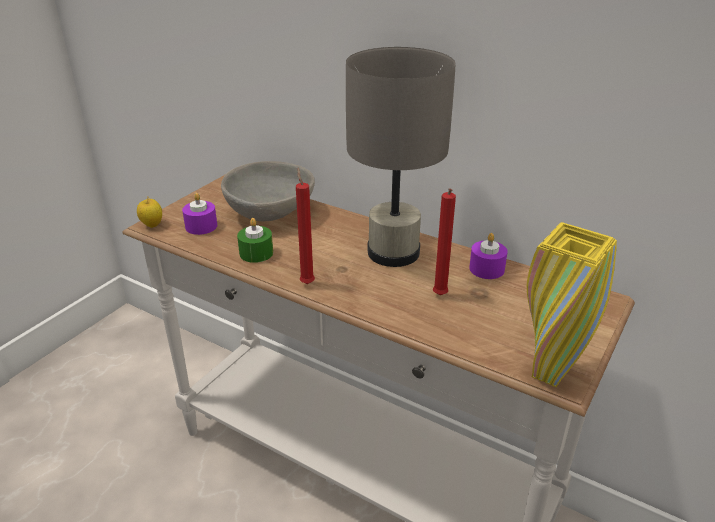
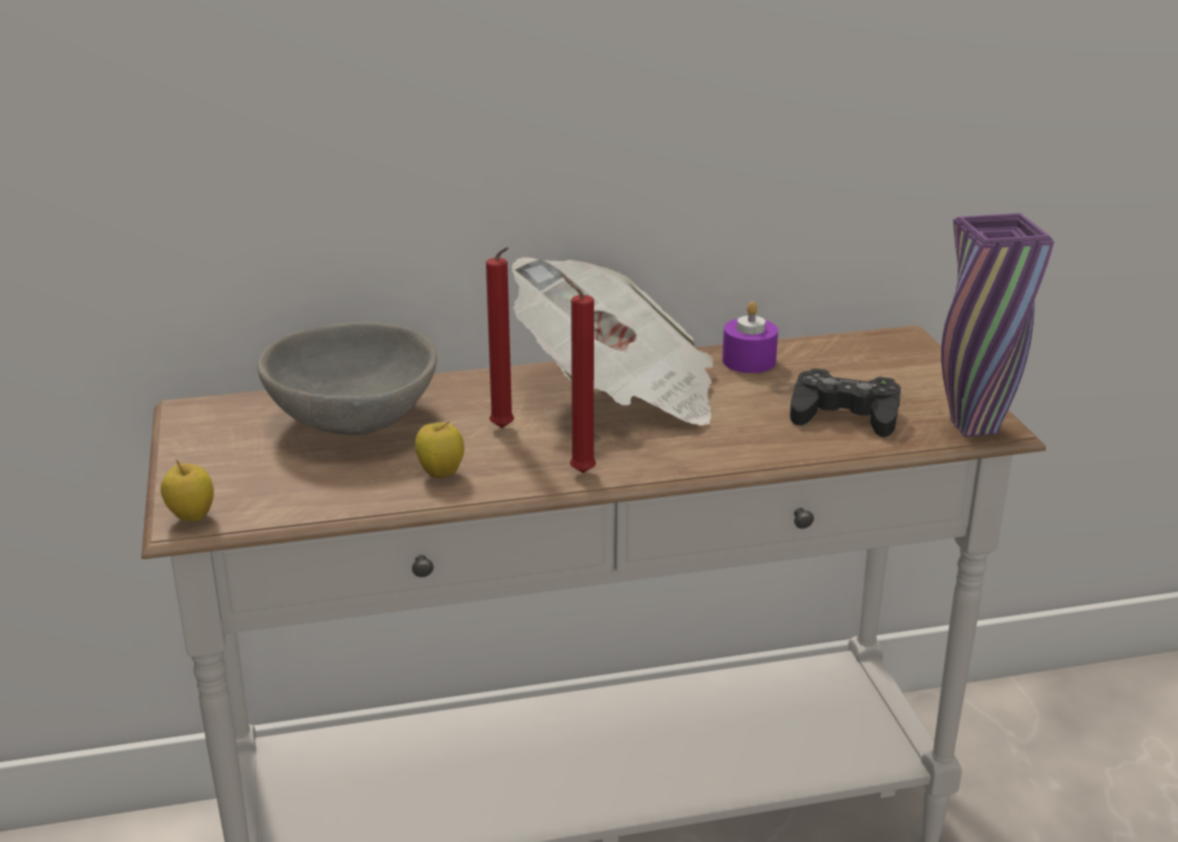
camera: 45 degrees left, 5 degrees down
(201, 226) = (282, 482): purple candle -> none
(256, 253) = (441, 473): green candle -> apple
(394, 253) = (619, 391): grey table lamp -> newspaper
(439, 296) = (754, 411): red candle -> red candle (504, 429)
(483, 325) = (844, 415): none -> black game controller
(548, 374) = (974, 427): yellow vase -> purple vase

